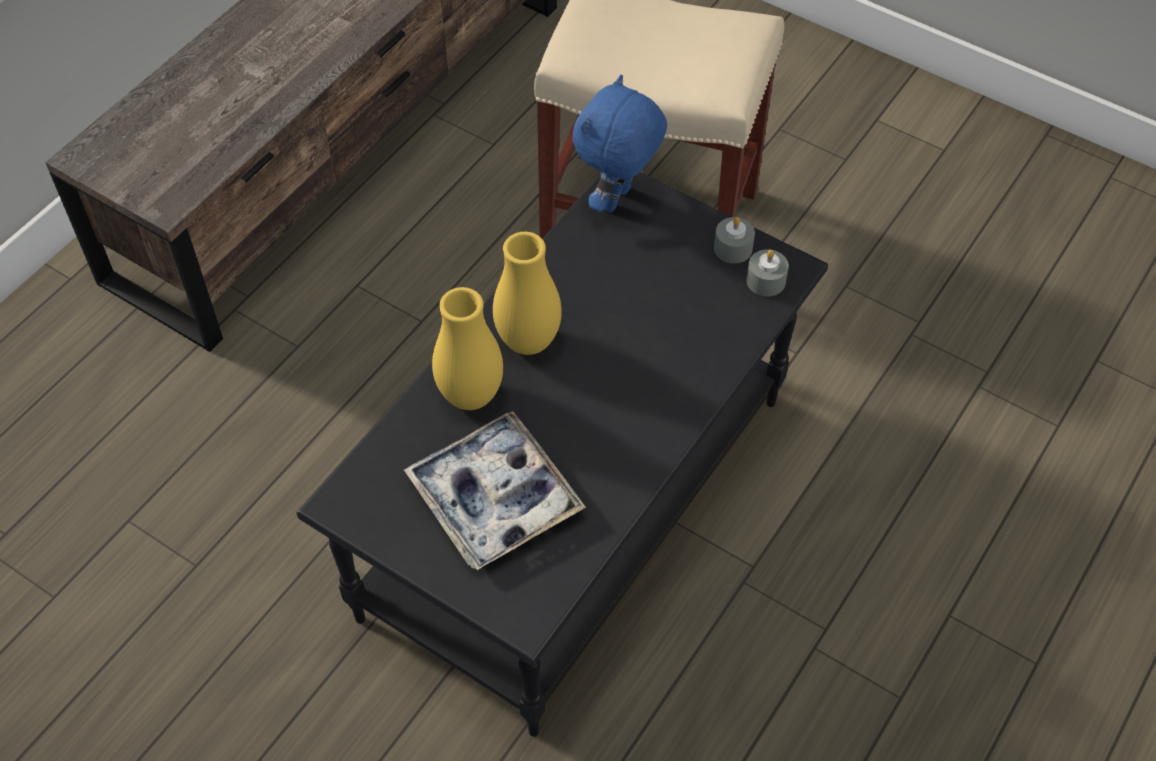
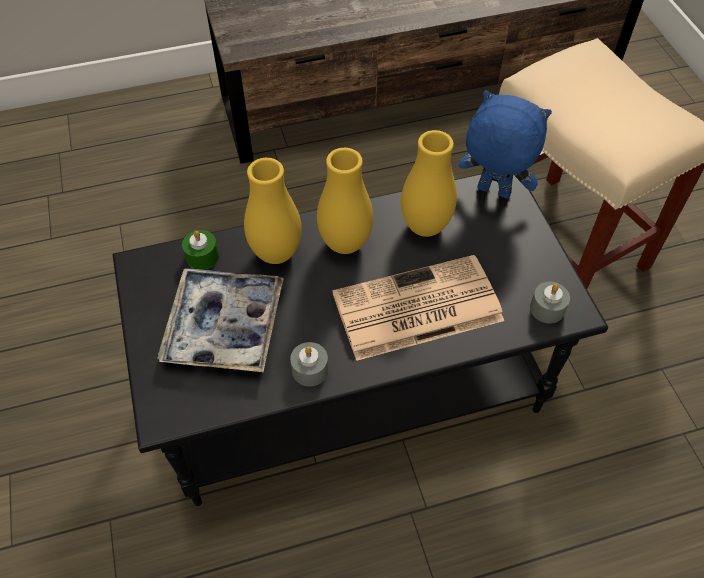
camera: 40 degrees right, 0 degrees up
(398, 449) = (202, 256): none -> green candle
(587, 275) = (425, 226): none -> yellow vase
(617, 200) = (492, 192): blue plush toy -> blue plush toy turned 45 degrees clockwise
(654, 359) = (415, 309): none -> newspaper
(733, 248) = (544, 271): grey candle -> grey candle (310, 370)

